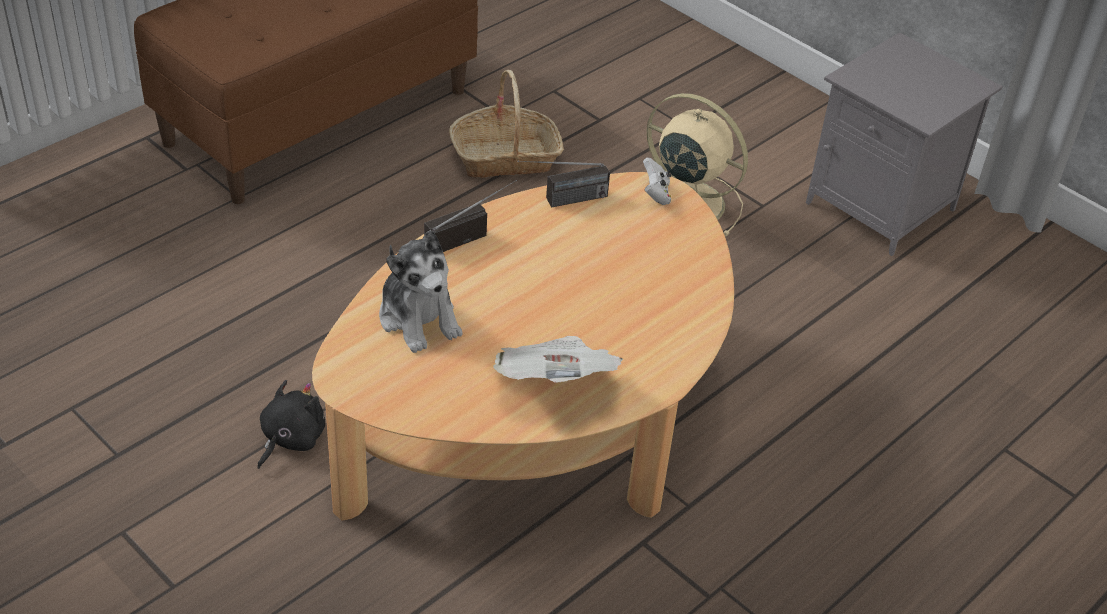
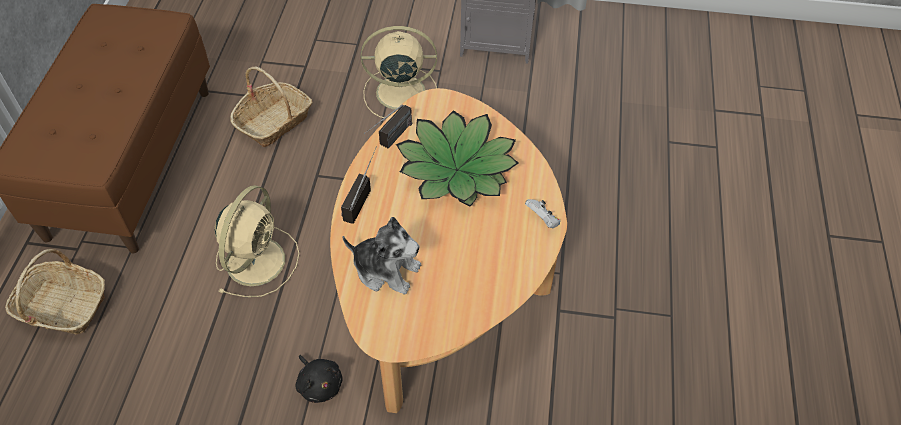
camera: 35 degrees left, 10 degrees up
(121, 213) = (63, 307): none -> basket
(290, 439) = (319, 384): black plush toy -> black plush toy turned 150 degrees clockwise
(349, 280) = (257, 259): none -> beige fan
(555, 383) = (498, 260): newspaper -> none
(608, 270) = (457, 170): none -> potted plant
(655, 194) = (435, 105): white game controller -> white game controller (543, 220)

